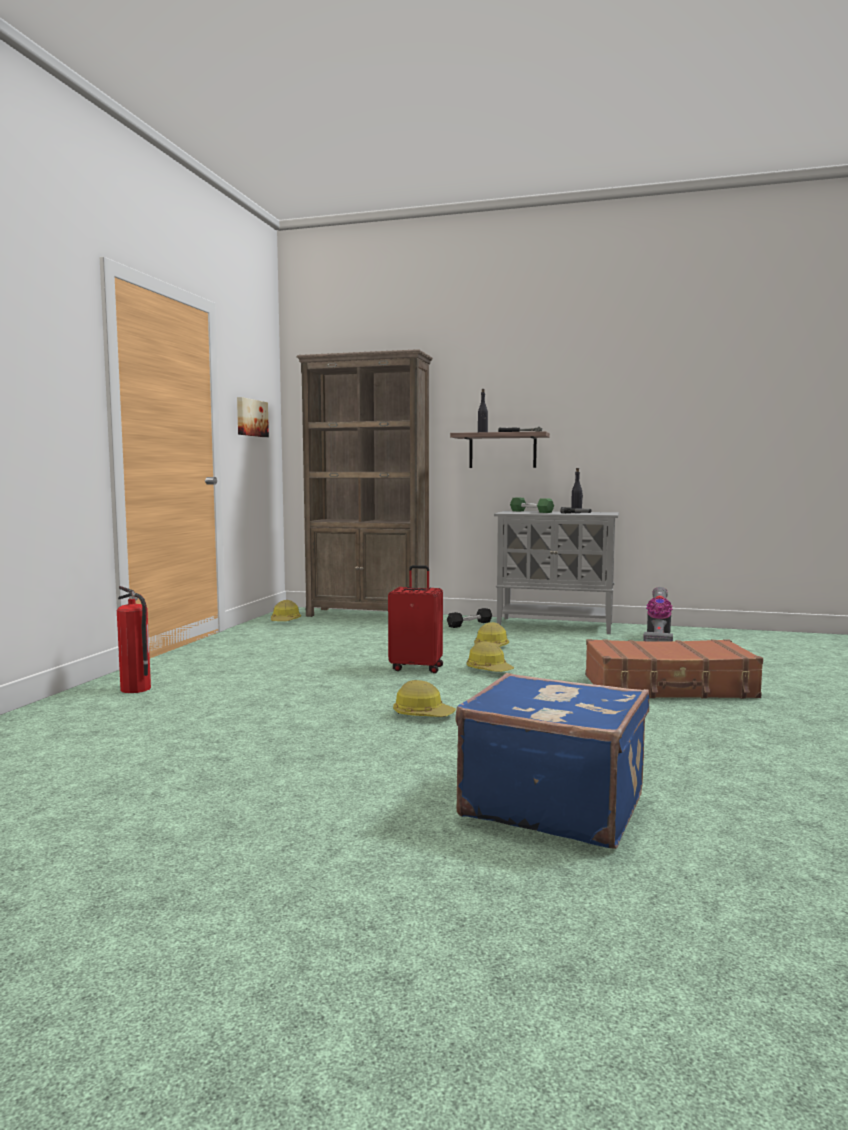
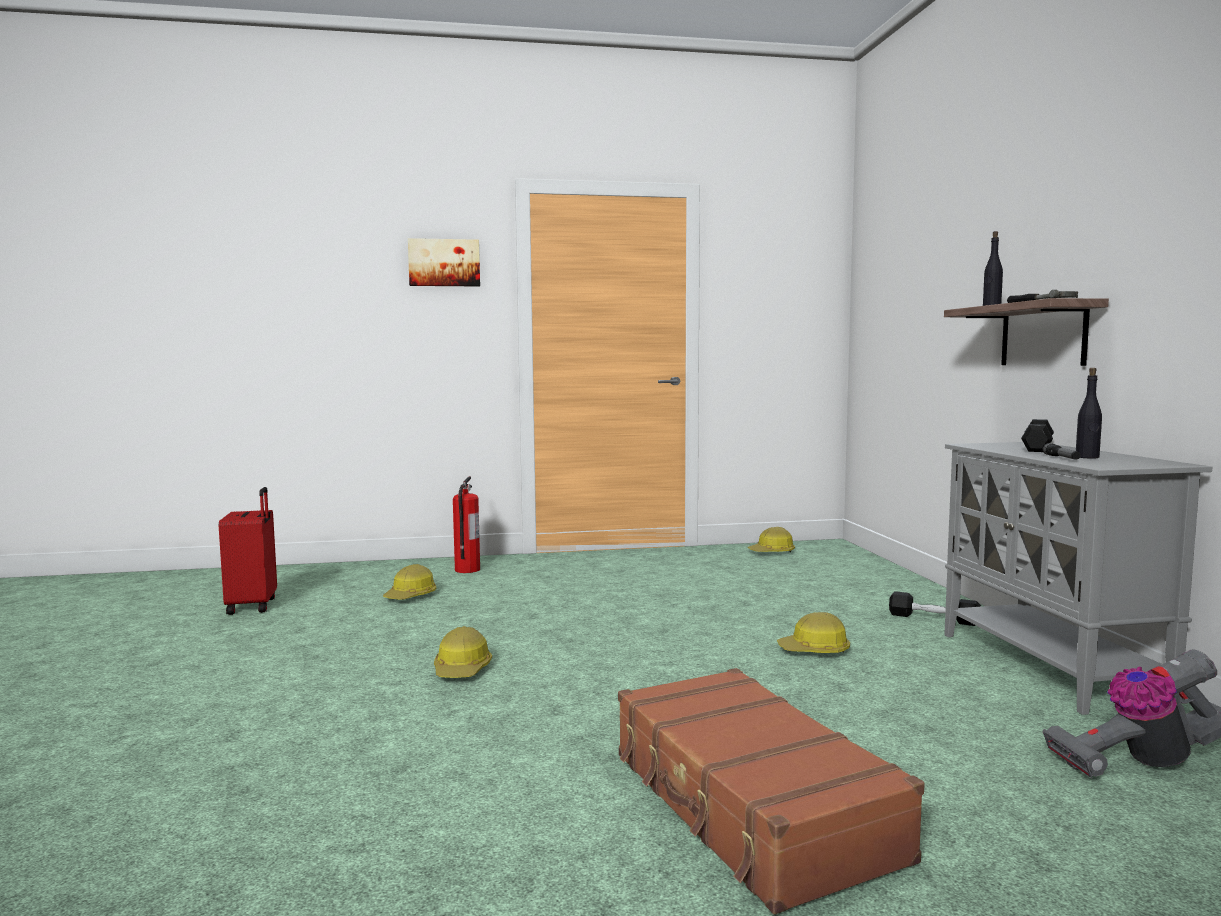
camera: 65 degrees right, 0 degrees up
(251, 418) = (770, 306): picture -> picture (444, 263)
(368, 615) = (872, 570): brown bookcase -> none
(417, 668) = (651, 635): red suitcase -> red suitcase (254, 606)
(489, 670) = (690, 668): hard hat -> hard hat (411, 596)
(531, 511) = (1037, 447): green dumbbell -> black dumbbell
(553, 804) = (180, 776): blue suitcase -> none

